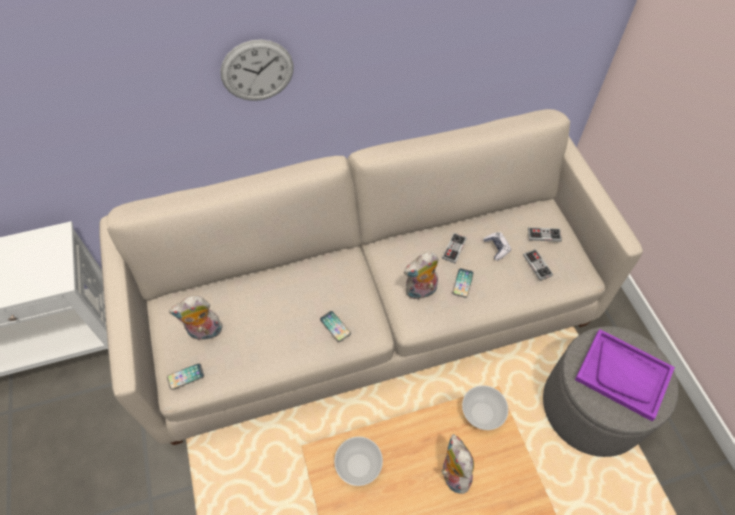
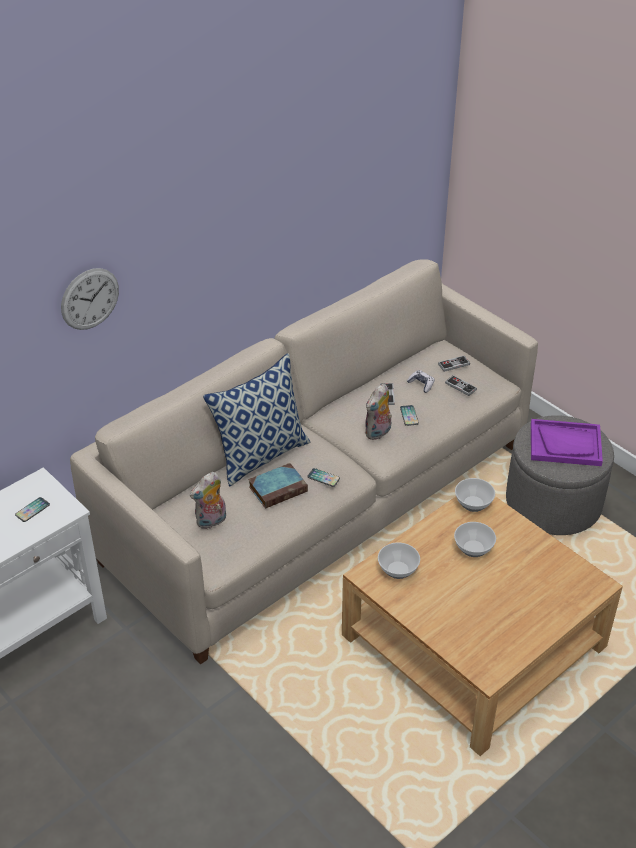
camera: 25 degrees left, 15 degrees down
(185, 376) = (216, 557): phone -> phone (32, 510)
(257, 71) = (197, 276): wall clock -> wall clock (90, 299)
(285, 321) = (278, 488): none -> book
(294, 272) = (261, 455): none -> pillow
(453, 474) = (474, 548): plush toy -> bowl

